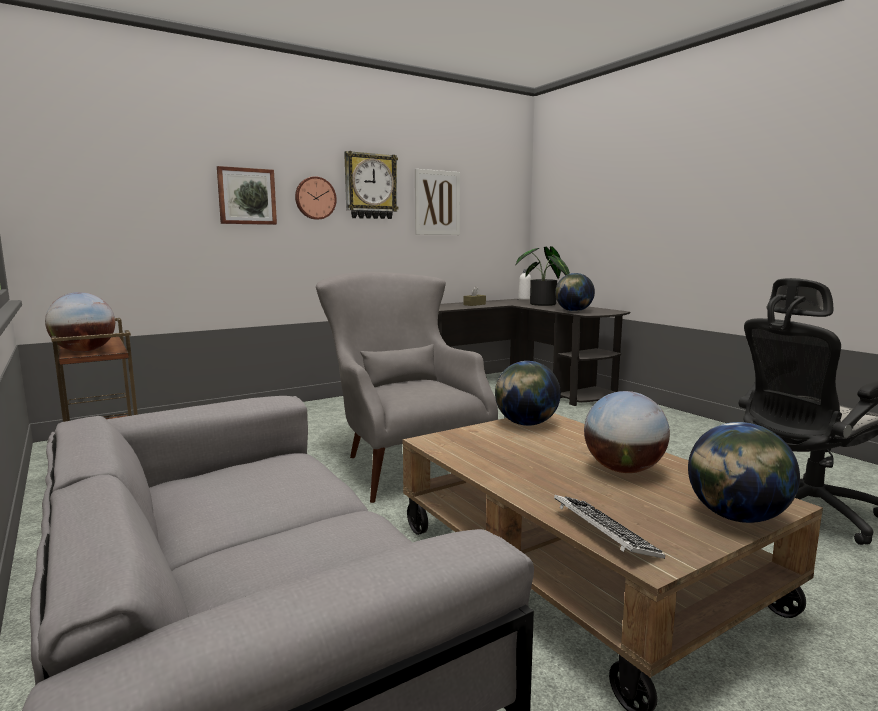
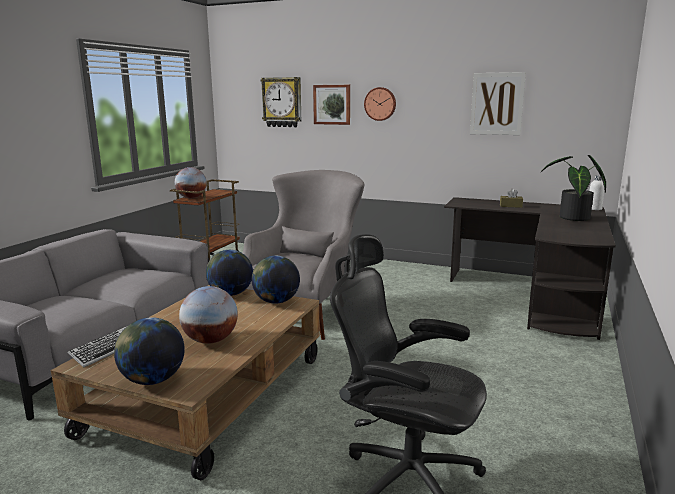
camera: 55 degrees right, 5 degrees up
(370, 186) = (428, 92): wall clock -> wall clock (282, 102)
(573, 311) = (554, 231): globe -> globe (230, 294)

